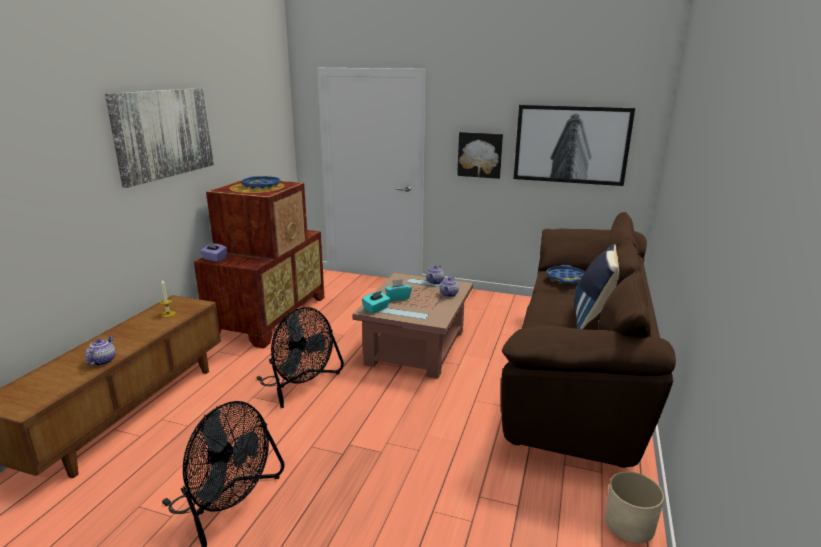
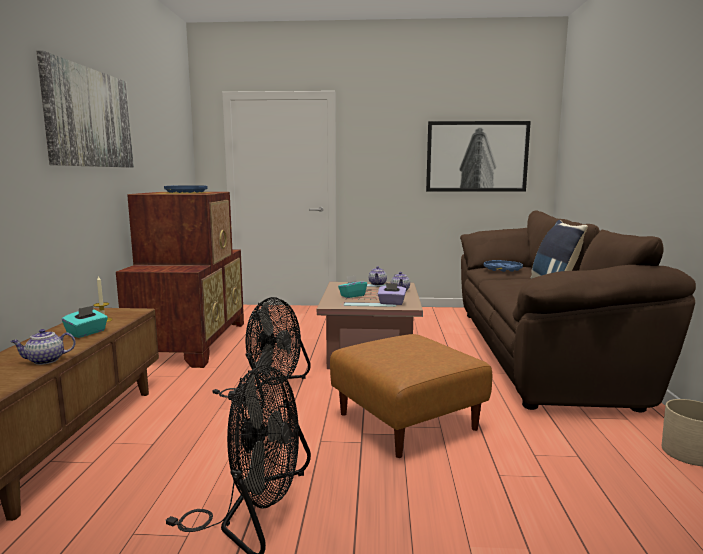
camera: 15 degrees left, 10 degrees down
(103, 361) = (45, 361): teapot -> teapot turned 105 degrees counterclockwise
(214, 259) = (140, 268): purple tissue box -> purple tissue box (391, 303)
(376, 309) = (338, 303): turquoise tissue box -> turquoise tissue box (87, 333)
(395, 438) = (408, 421): none -> brown ottoman
(480, 155) = (392, 171): picture -> none

